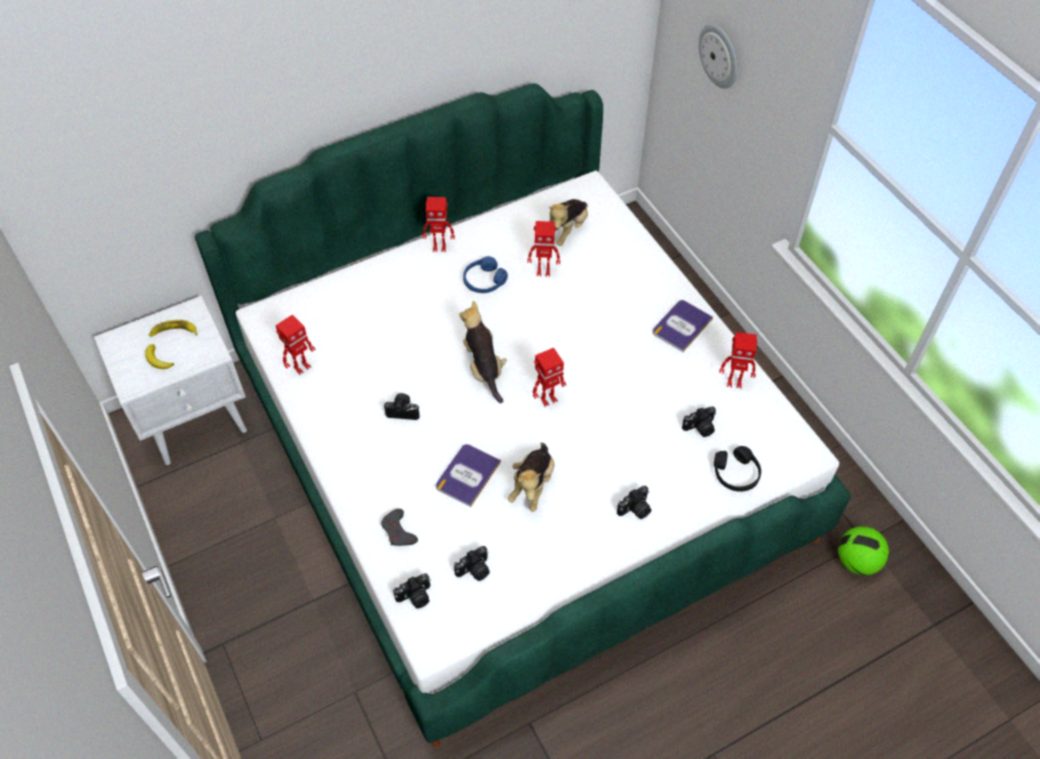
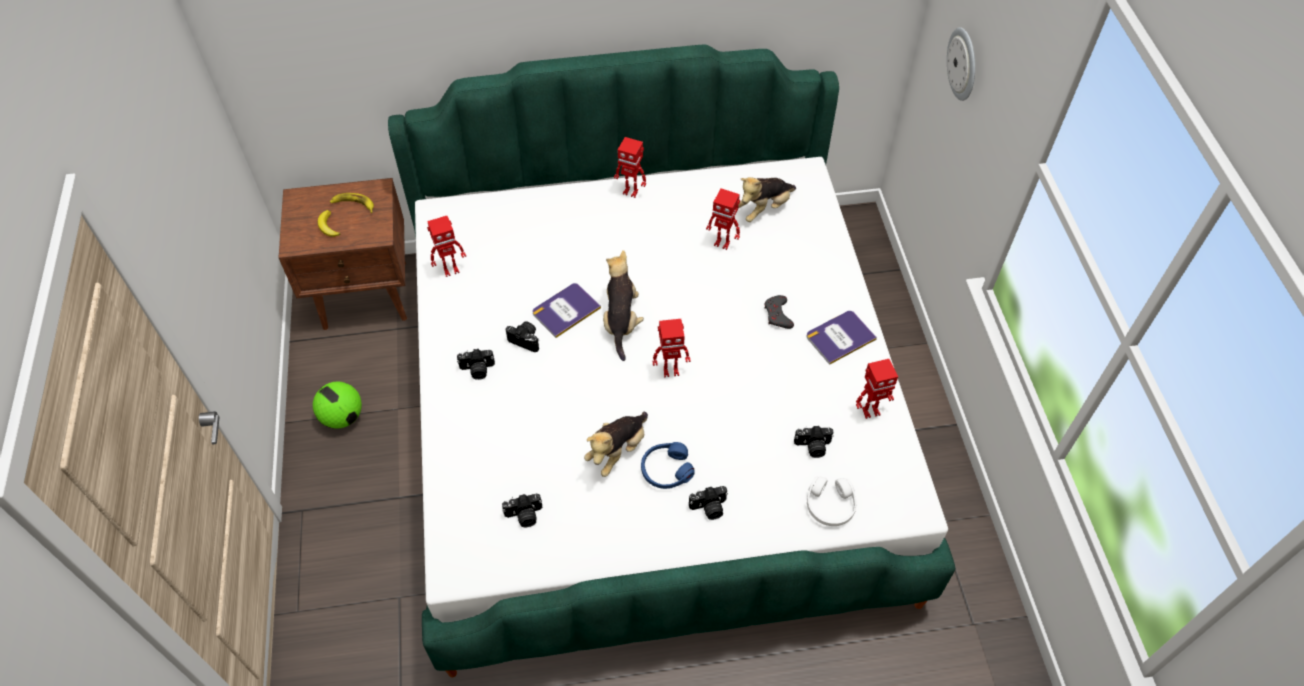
camera: 20 degrees right, 0 degrees up
(196, 419) = (366, 295): white nightstand -> brown nightstand
(398, 531) = (470, 454): grey game controller -> grey game controller (778, 315)
(415, 597) = (457, 523): camera -> camera (477, 370)
(467, 475) = (559, 421): book -> book (566, 310)
(484, 281) = (659, 236): blue headphones -> blue headphones (666, 470)
(734, 382) = (870, 411): toy robot -> toy robot turned 45 degrees counterclockwise
(736, 473) = (830, 505): black headphones -> white headphones
(856, 561) = (955, 642): football -> football (342, 417)

